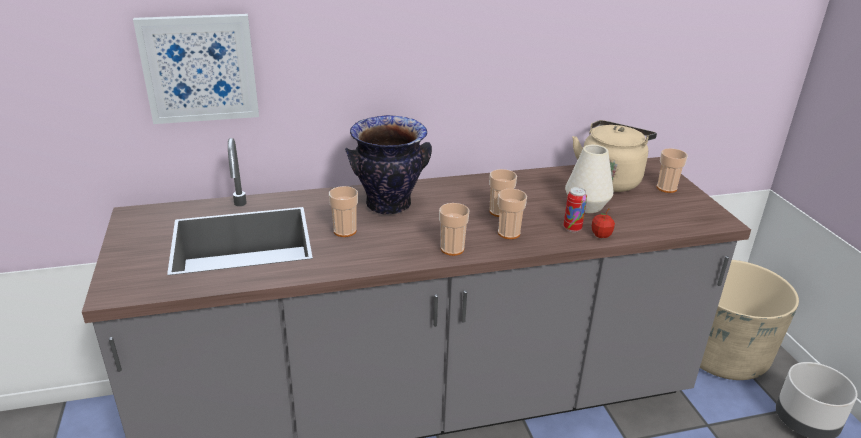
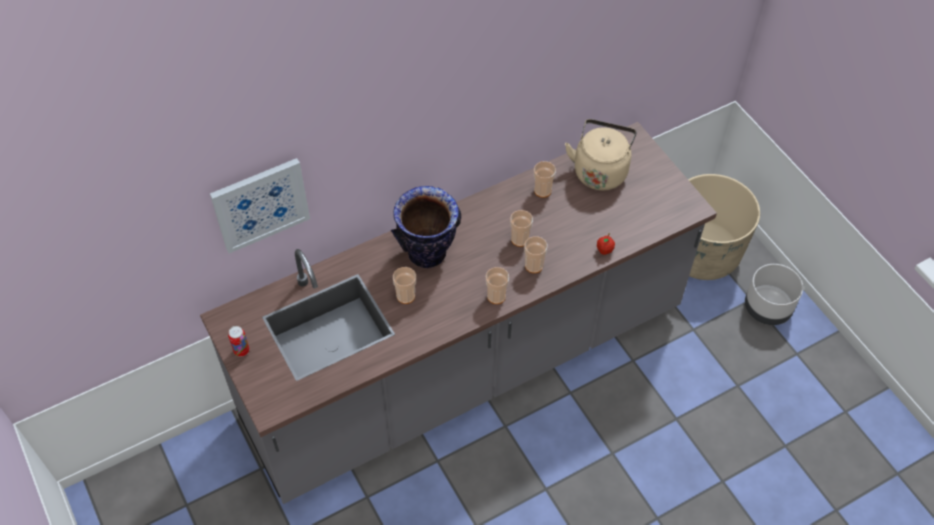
camera: 15 degrees left, 25 degrees up
(572, 228) = (581, 247): can -> can (241, 350)
(586, 206) = (587, 213): white vase -> none
(666, 188) = (648, 171): cup -> cup (542, 190)

